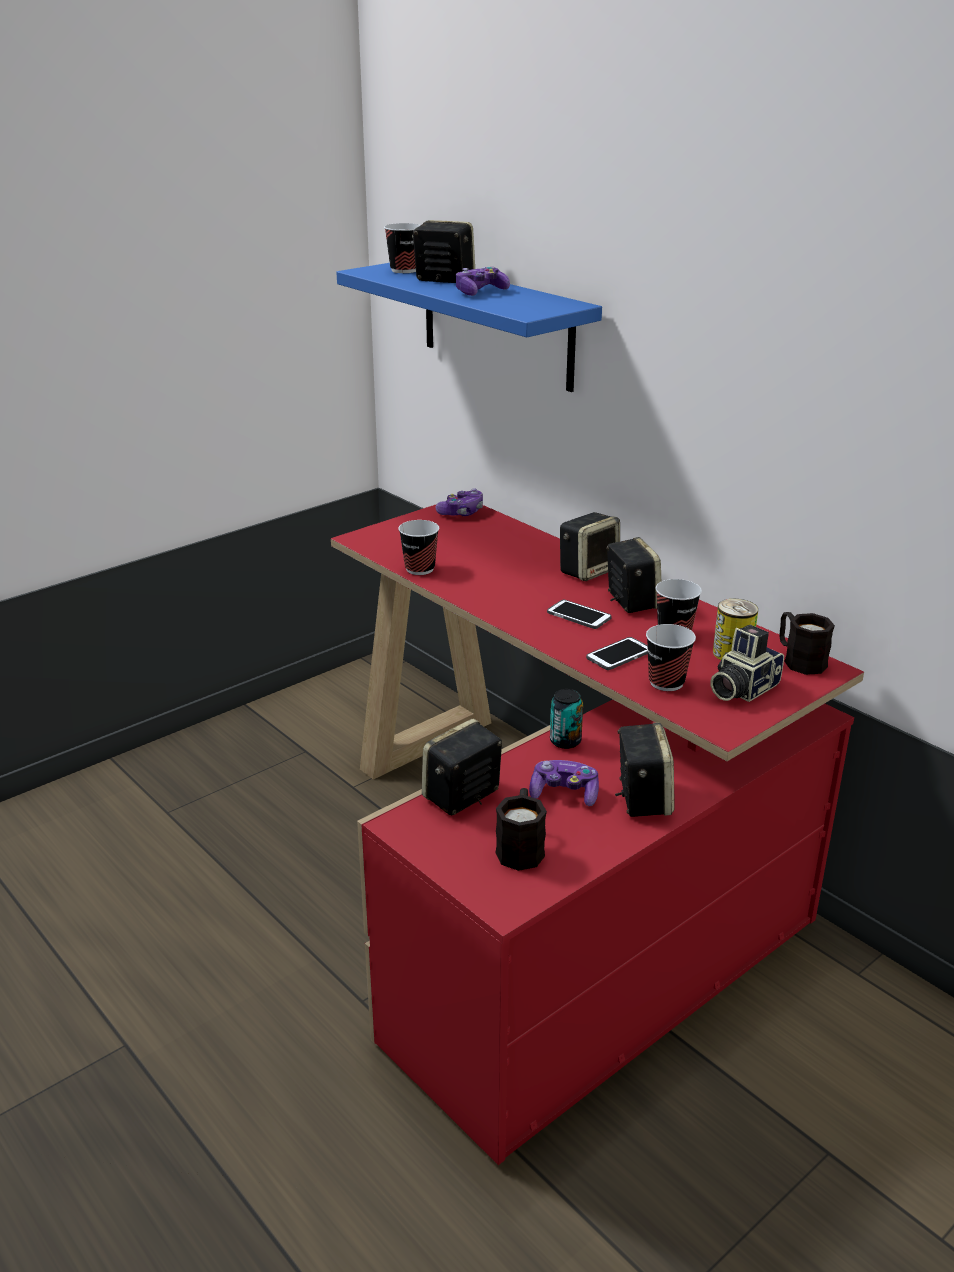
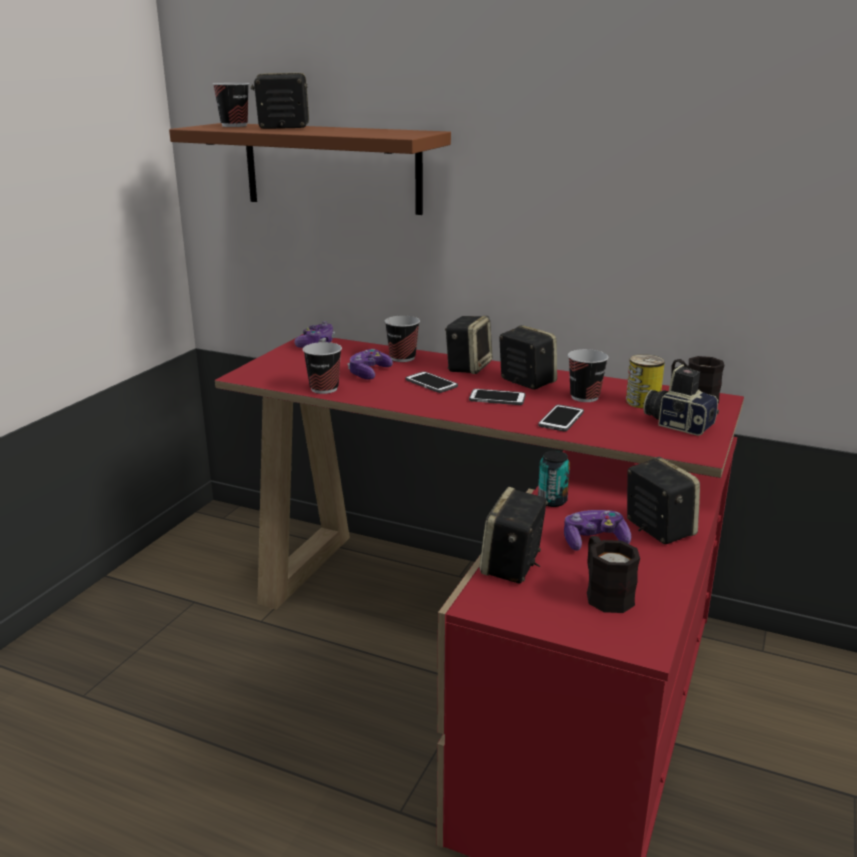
camera: 25 degrees left, 5 degrees down
(480, 292) = (332, 130): game controller -> game controller (369, 373)
(497, 324) = (332, 168): blue shelf -> brown shelf
(530, 583) = (431, 383): none -> phone
(666, 682) = (619, 431): cup -> cup (402, 358)
(741, 689) = (678, 424): camera -> camera turned 105 degrees clockwise

